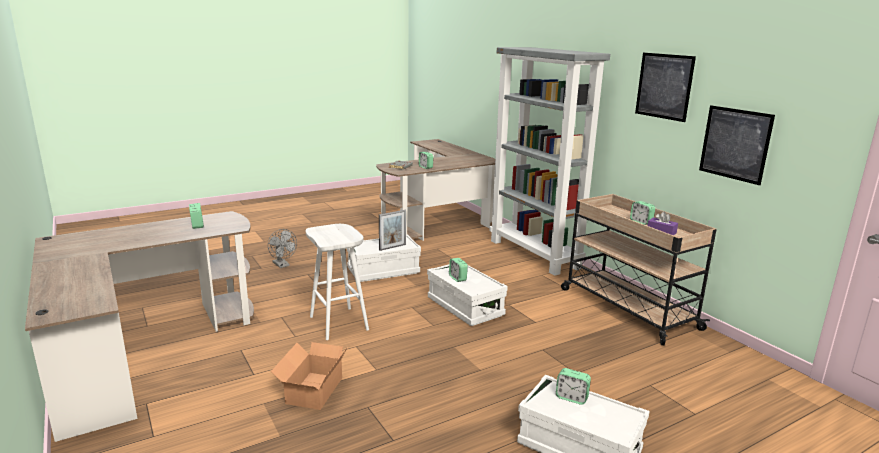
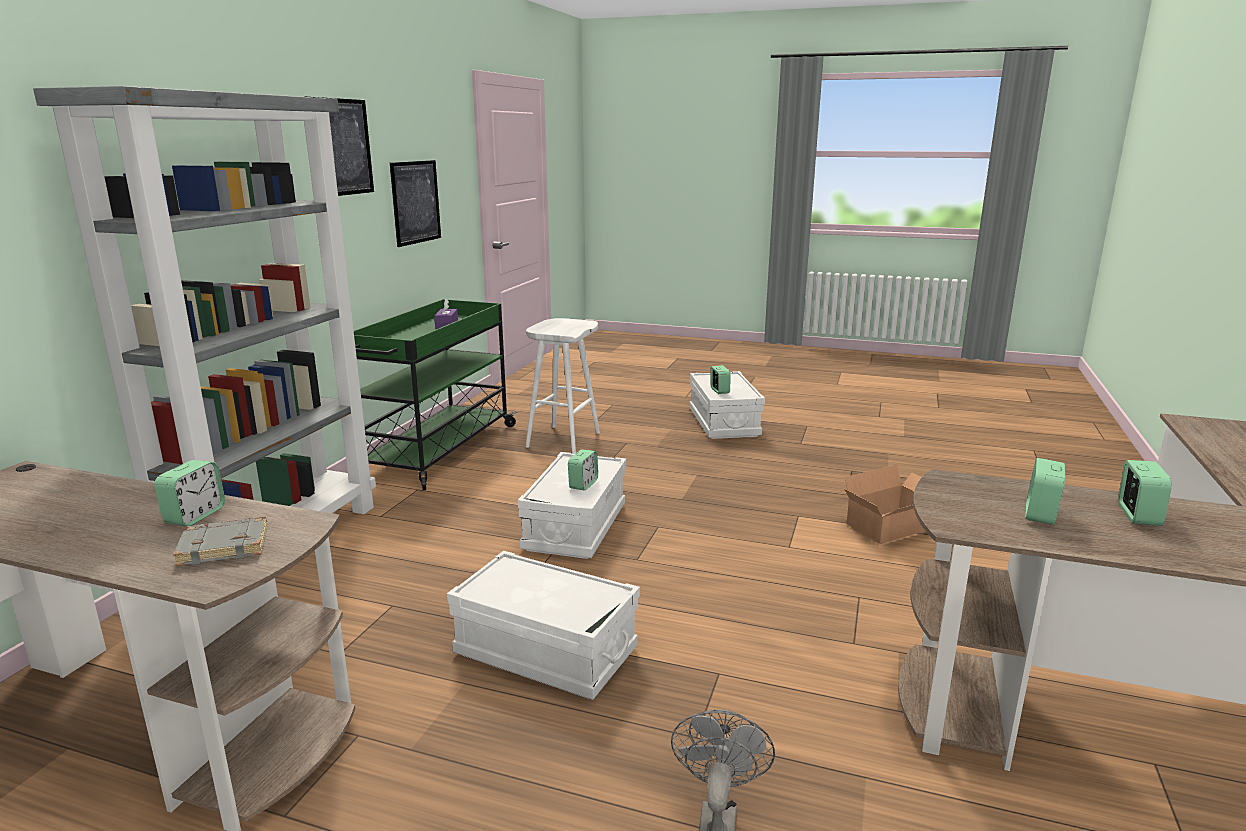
camera: 130 degrees left, 0 degrees up
(339, 323) = (772, 585): white stool -> white stool (563, 439)
(392, 247) = (539, 579): picture frame -> none
(626, 308) = (438, 451): beige cart -> green cart
(641, 222) = (417, 334): alarm clock -> alarm clock (1138, 516)

